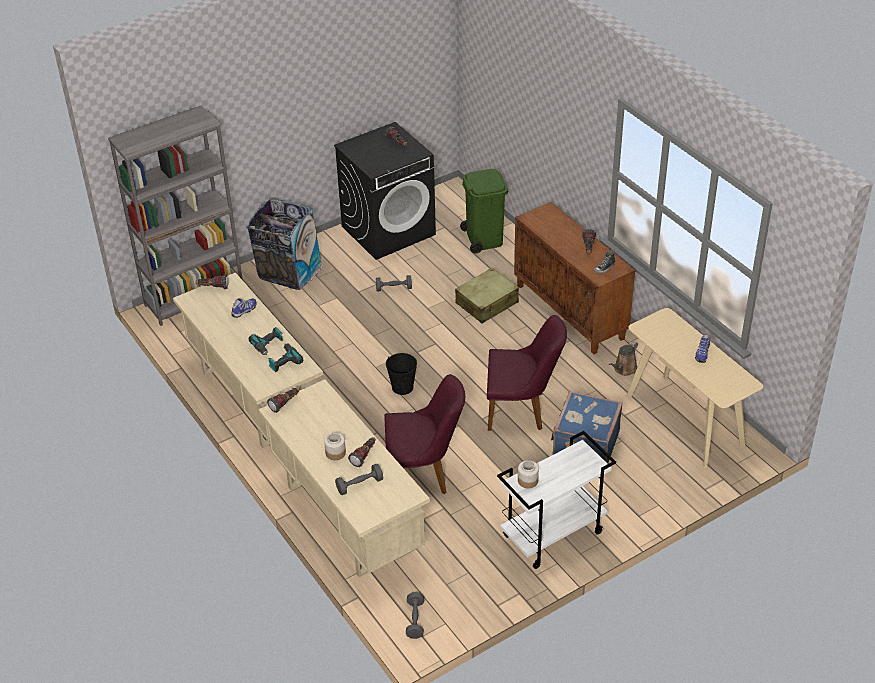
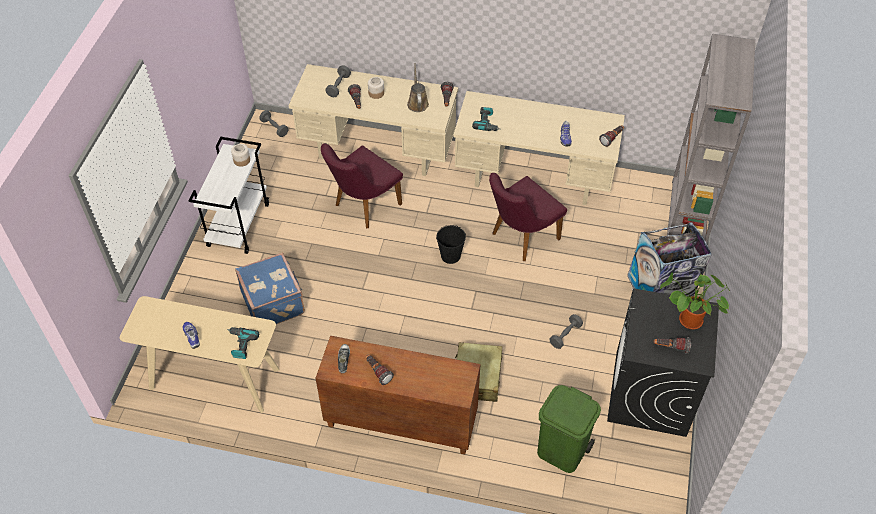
camera: 135 degrees right, 10 degrees up
(268, 345) = (512, 126): power drill -> power drill (241, 344)
(367, 147) = (688, 322): none -> potted plant
(522, 410) = (346, 298): purple chair -> purple chair (520, 238)
(624, 369) = (302, 393): brown watering can -> brown watering can (417, 103)

